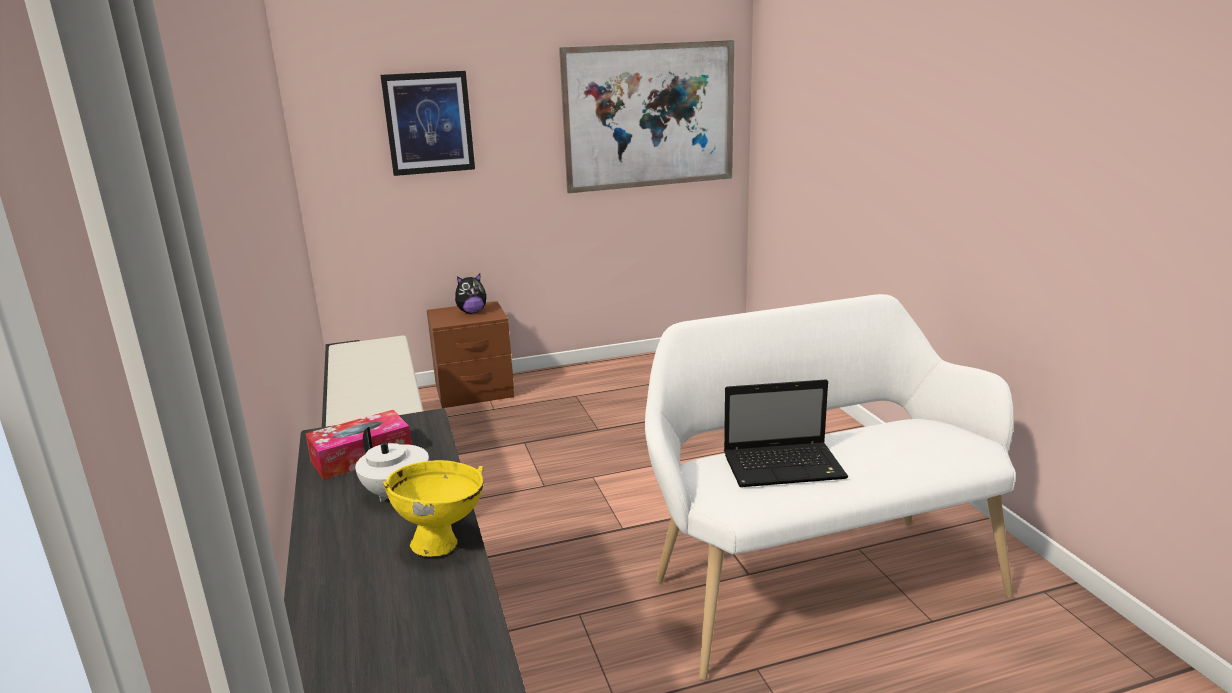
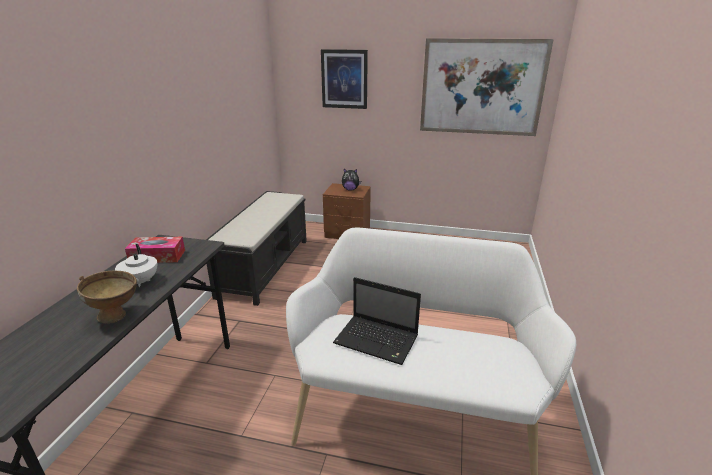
camera: 30 degrees right, 5 degrees up
(444, 542) = (118, 316): yellow bowl -> brown bowl

